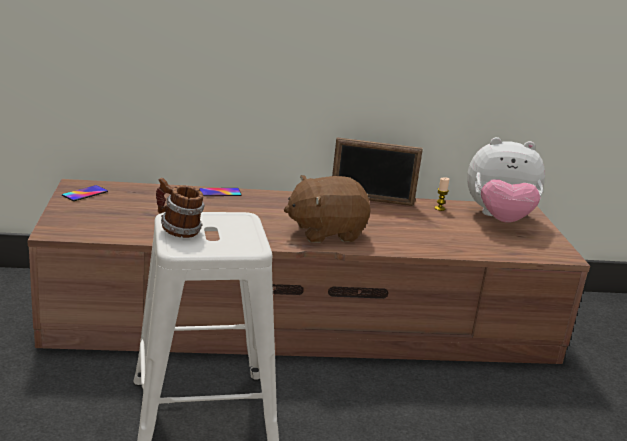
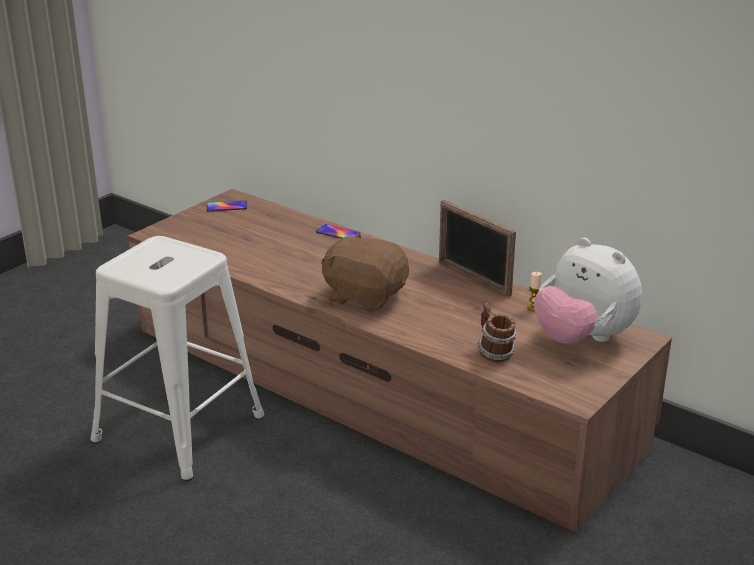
camera: 45 degrees right, 5 degrees up
(178, 231) = (139, 253): mug -> mug (494, 353)

